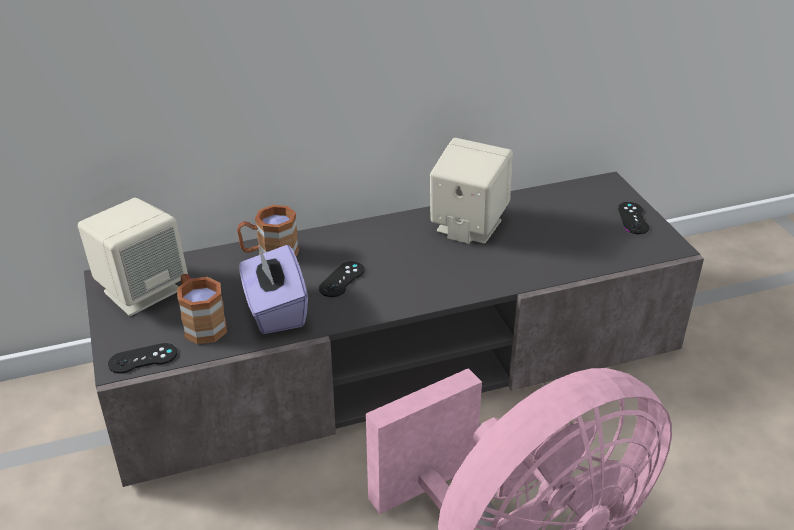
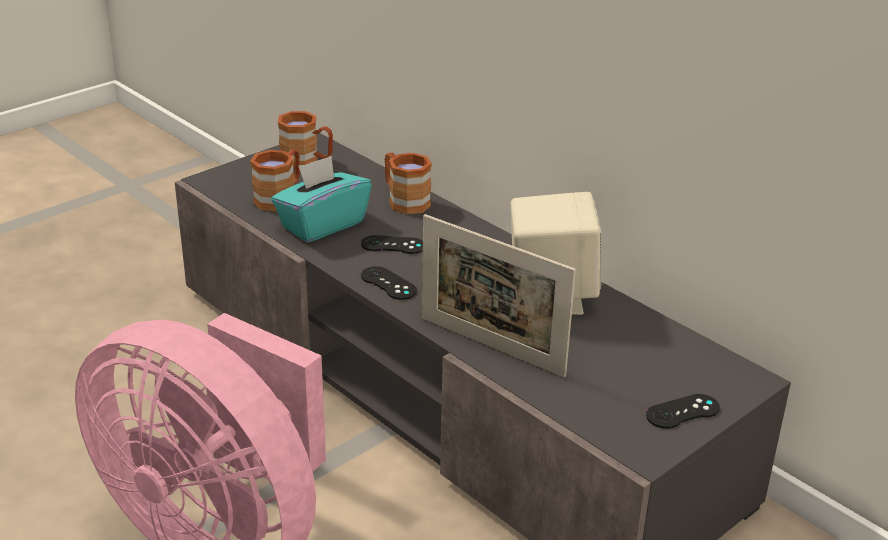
camera: 65 degrees right, 5 degrees down
(142, 290) = (307, 161): beige speaker -> brown mug
(143, 358) = (221, 186): black game controller -> black game controller (388, 283)
(275, 310) = (322, 224): purple tissue box -> turquoise tissue box
(521, 271) = (491, 346): none -> picture frame

